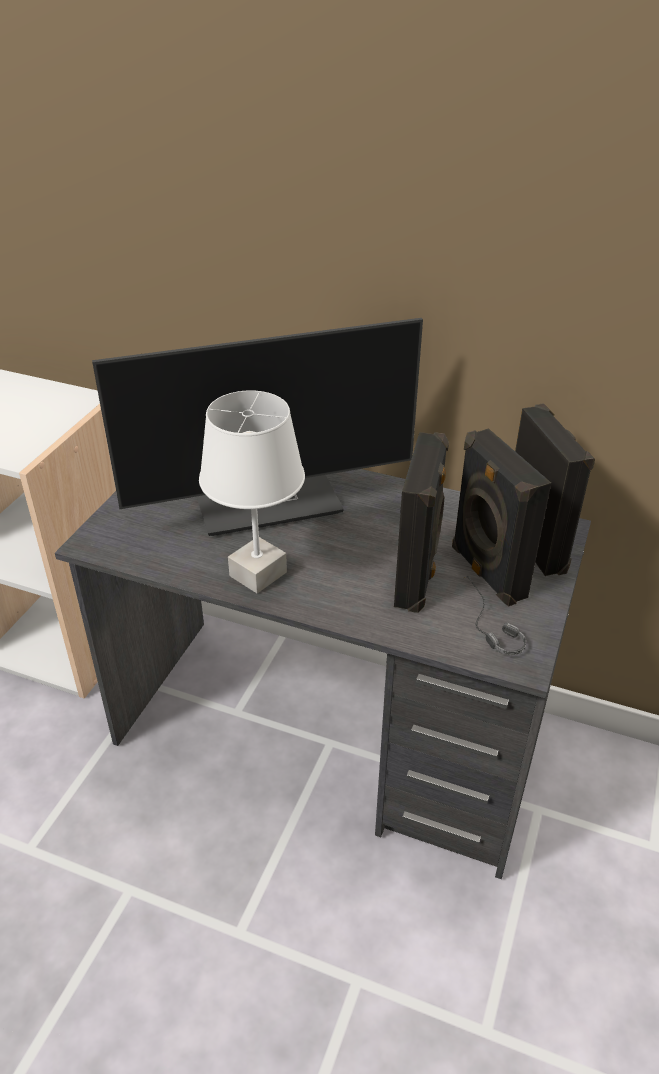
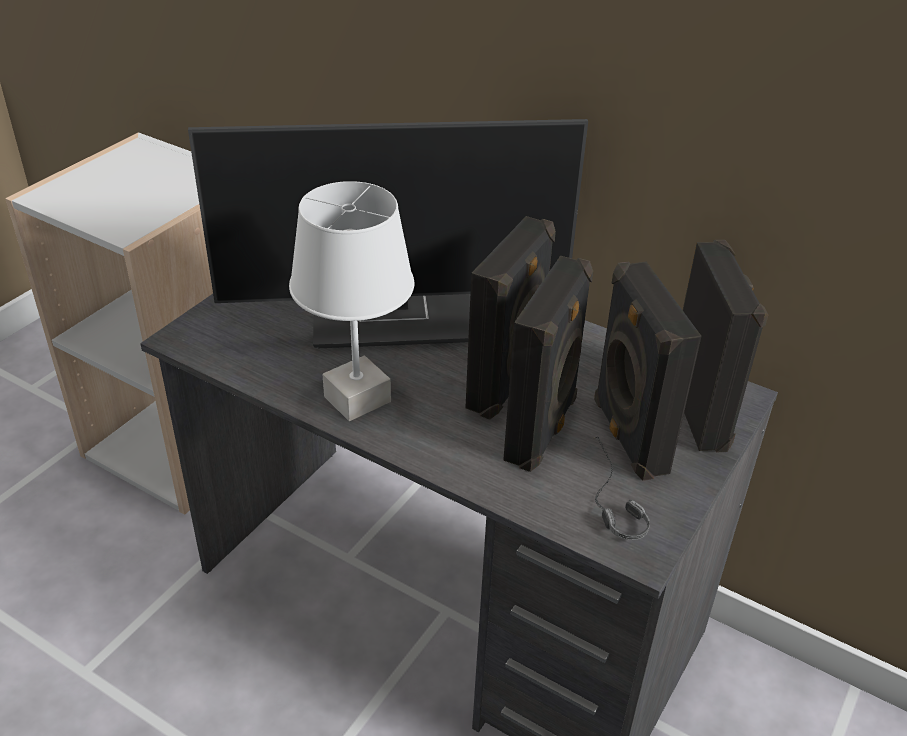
camera: 10 degrees right, 0 degrees up
(378, 543) = (507, 383): none -> black speaker

